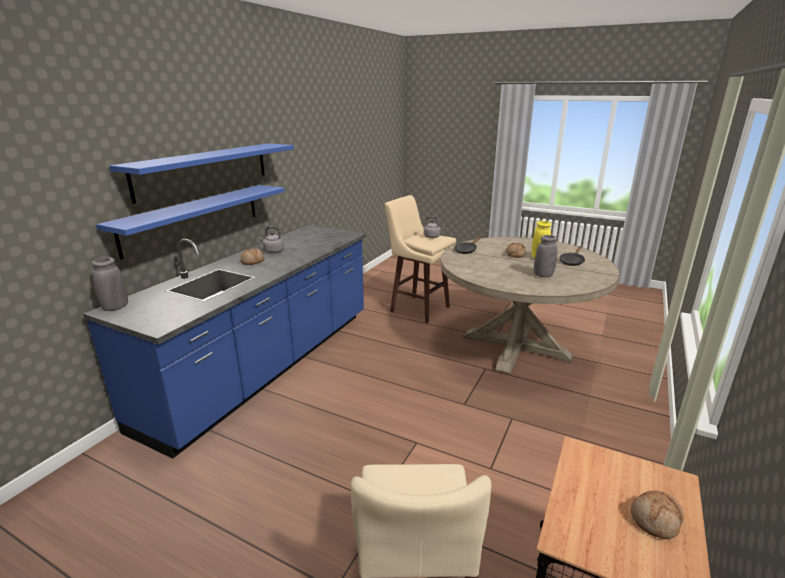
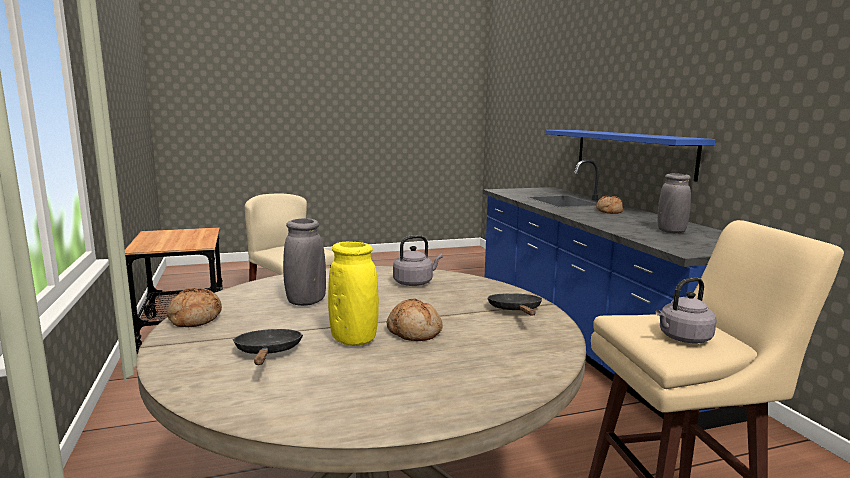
camera: 135 degrees right, 10 degrees down
(115, 308) = (551, 189): grey vase -> grey vase (671, 232)
(204, 170) = (653, 103): blue shelf -> none
(273, 251) = (641, 219): grey kettle -> grey kettle (415, 282)
(656, 520) = (158, 239): bread -> bread (194, 318)

